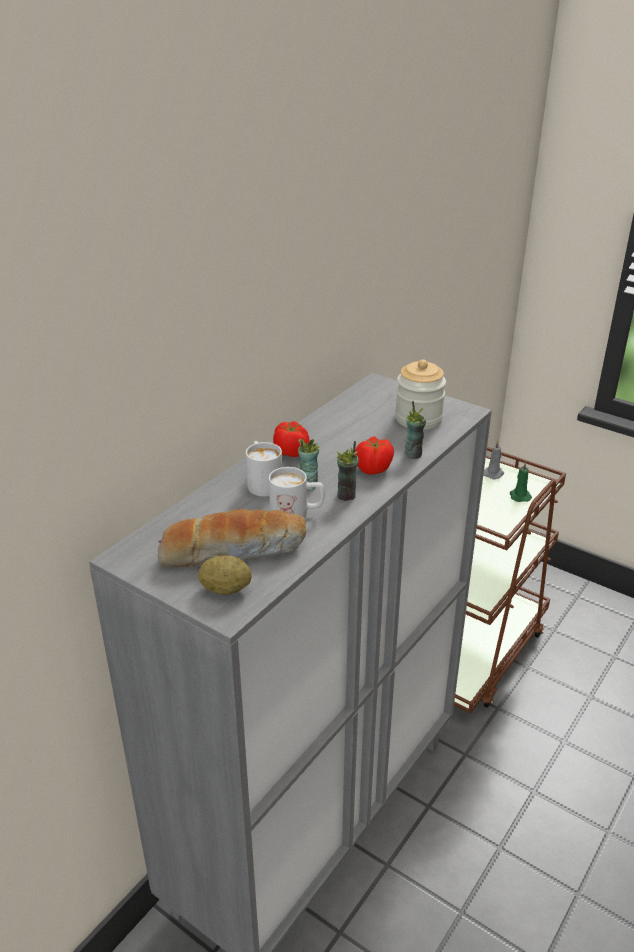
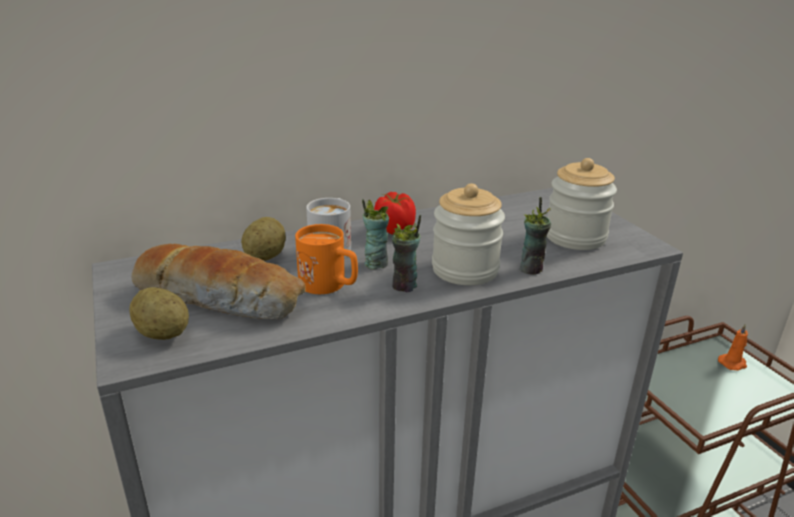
camera: 30 degrees right, 5 degrees down
(222, 507) = (265, 256): none -> potato
(297, 513) = (330, 286): white mug -> orange mug
(372, 469) = (465, 270): tomato -> jar
(493, 473) = (733, 363): grey candle -> orange candle
(519, 496) = (753, 398): green candle -> none

